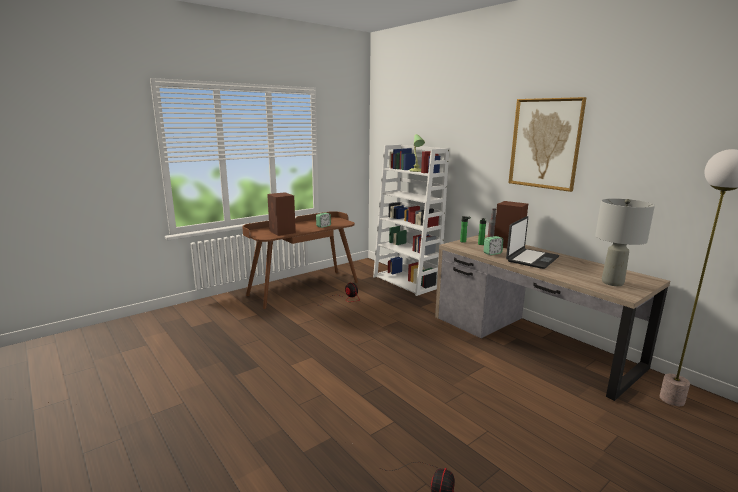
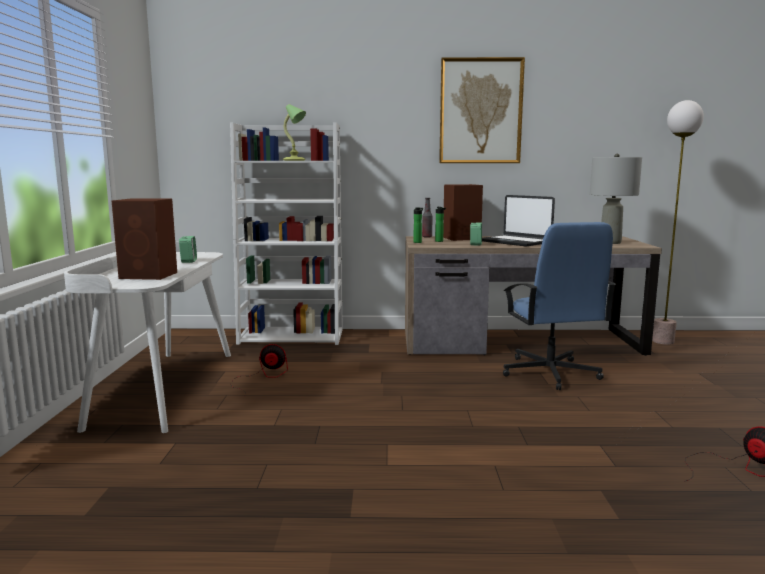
camera: 50 degrees left, 5 degrees down
(303, 288) = (164, 387): brown desk -> white desk
(489, 370) = (550, 373): none -> blue office chair
(531, 259) = (515, 242): laptop -> laptop turned 150 degrees clockwise

